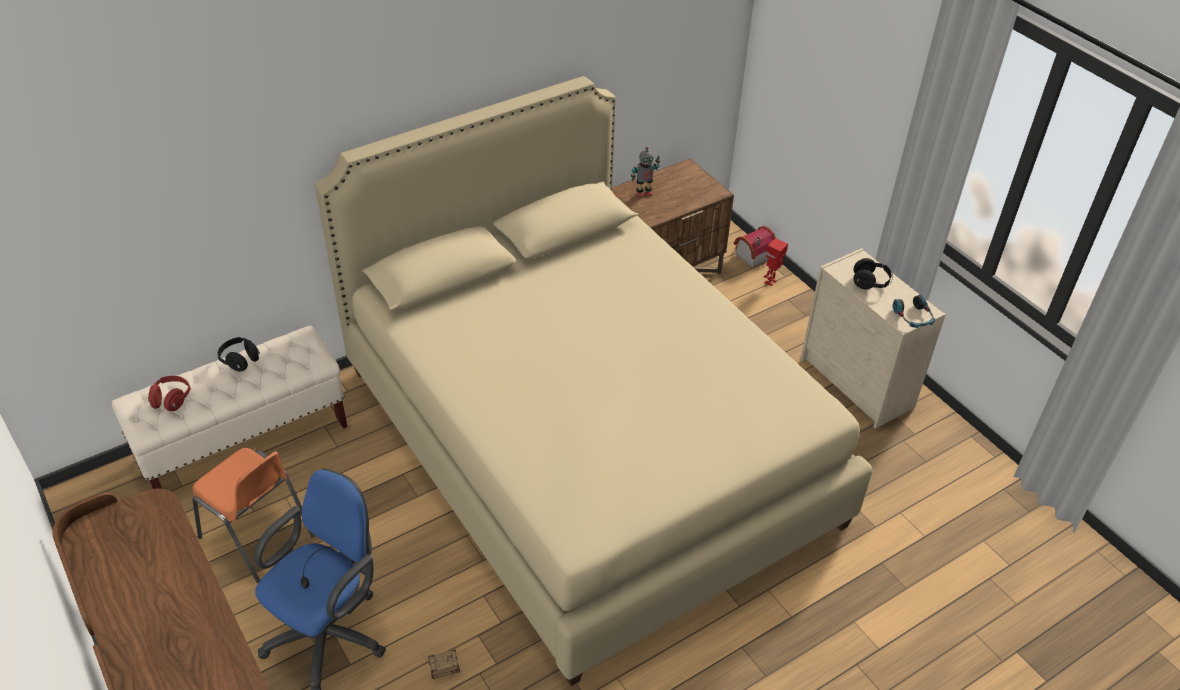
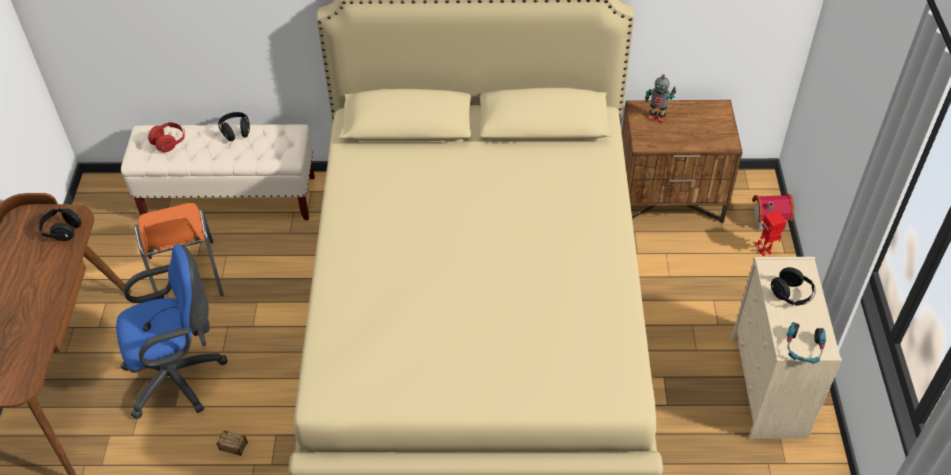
camera: 35 degrees right, 5 degrees up
(150, 524) = (62, 231): none -> black headphones

